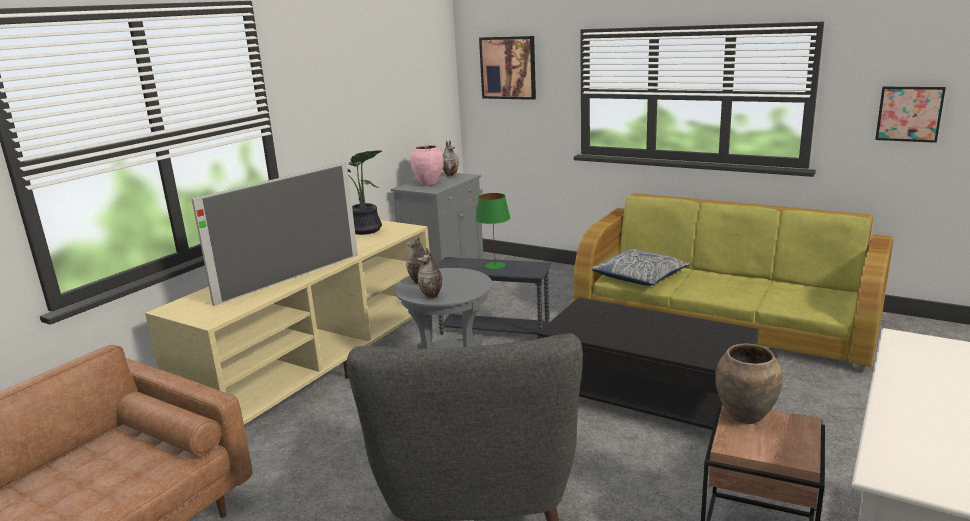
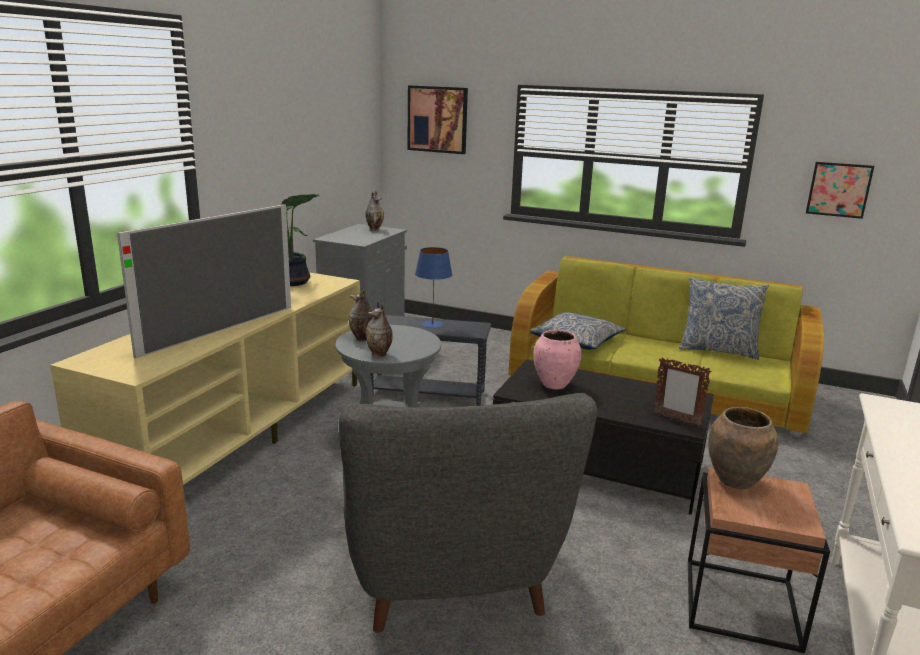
camera: 10 degrees left, 0 degrees up
(428, 183) = (352, 235): pink vase -> pink vase (553, 385)
(495, 265) = (432, 324): green table lamp -> blue table lamp
(711, 354) = (676, 419): none -> picture frame
(784, 283) = (718, 350): none -> pillow

